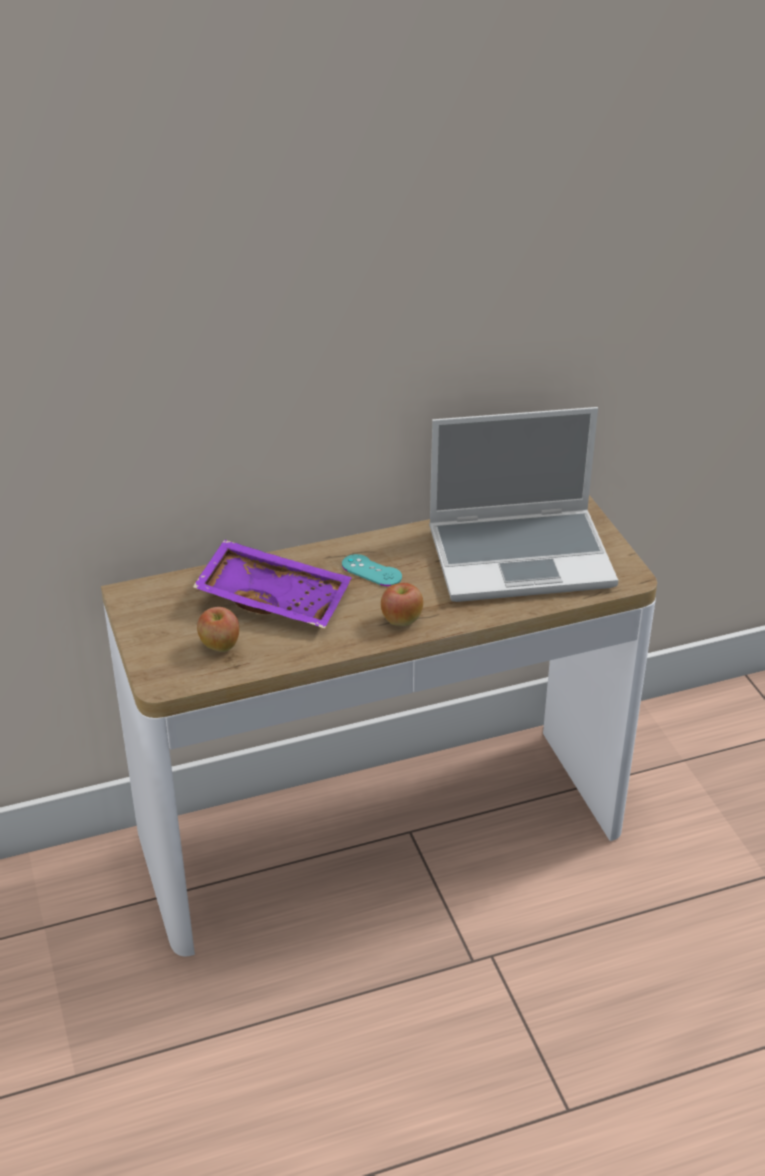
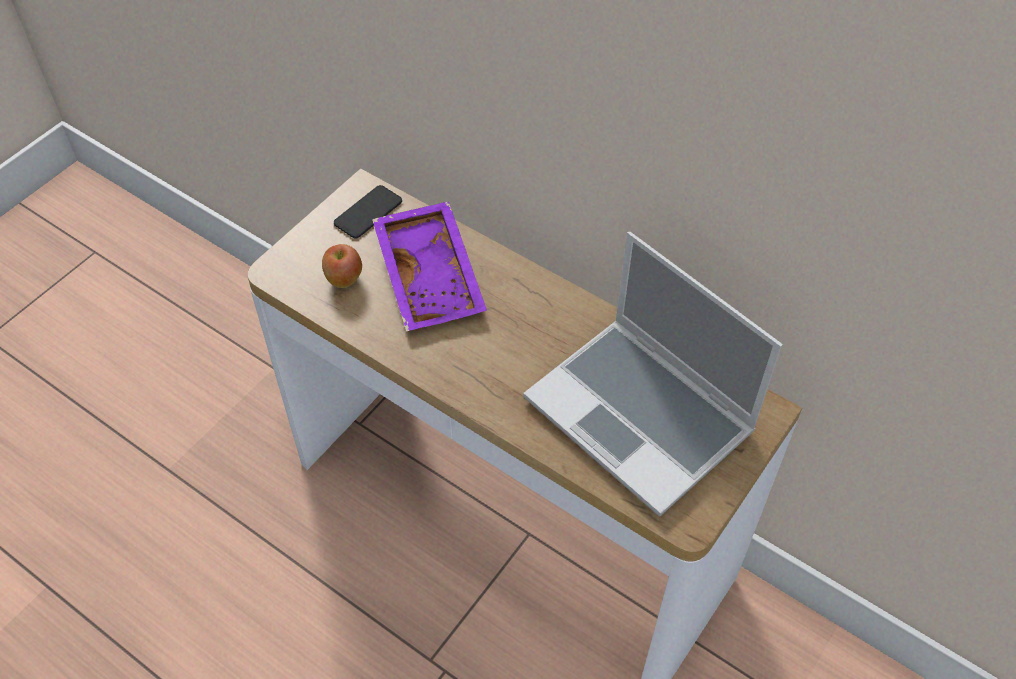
camera: 55 degrees right, 15 degrees up
(160, 602) = (368, 212): none -> phone
(371, 571) = (522, 319): turquoise game controller -> none
(401, 620) = (472, 377): apple -> none

